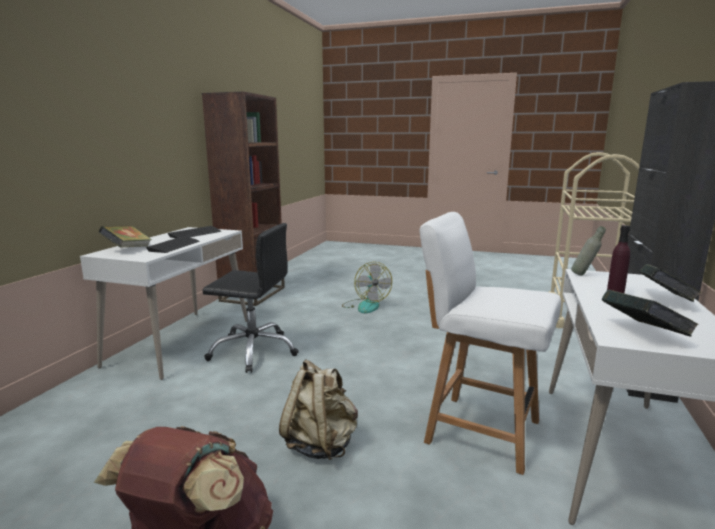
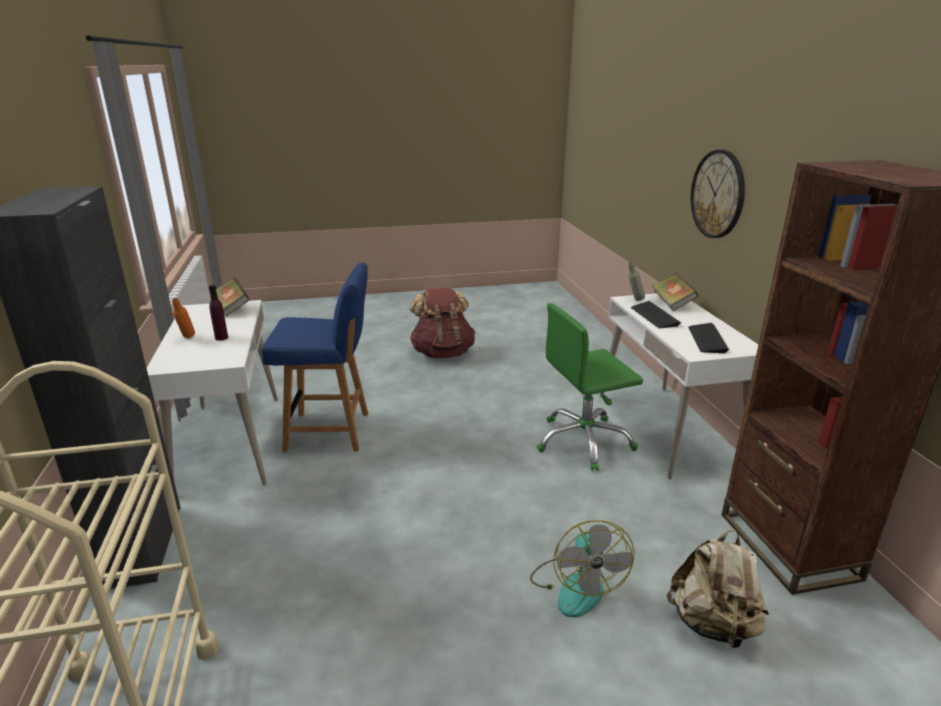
camera: 150 degrees right, 10 degrees up
(81, 138) = (718, 194): none -> wall clock
(253, 351) = (584, 442): black office chair -> green office chair
(320, 444) = (433, 395): beige backpack -> beige backpack (713, 625)
(365, 305) = (576, 586): fan -> fan turned 135 degrees counterclockwise
(479, 430) = (330, 432): white chair -> blue chair
(584, 275) = (231, 358): grey bottle -> grey bottle (634, 300)
(665, 300) = (187, 338): book -> orange bottle

